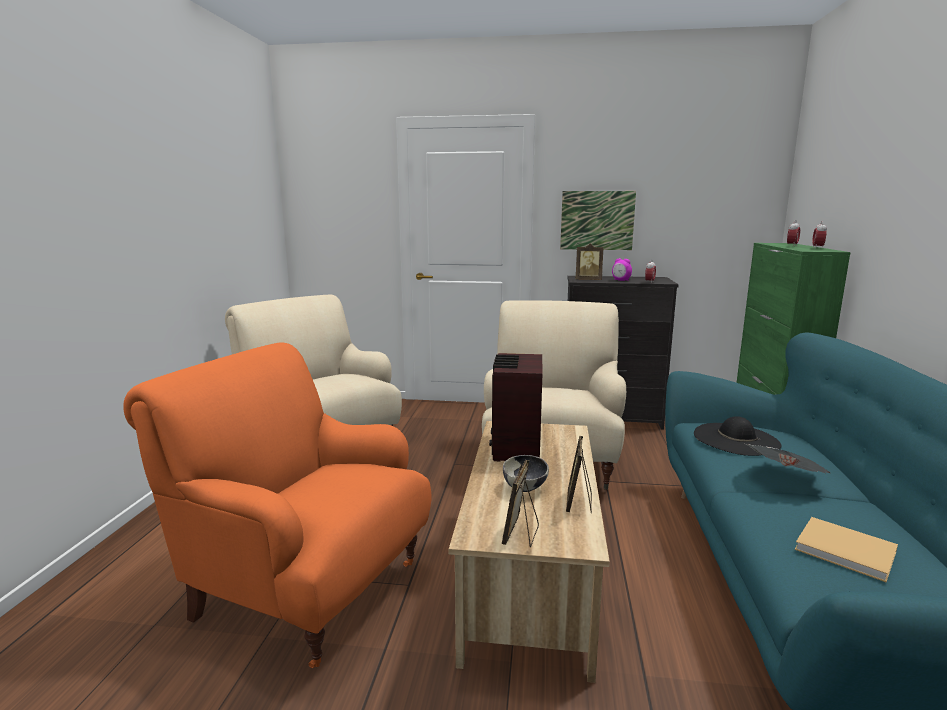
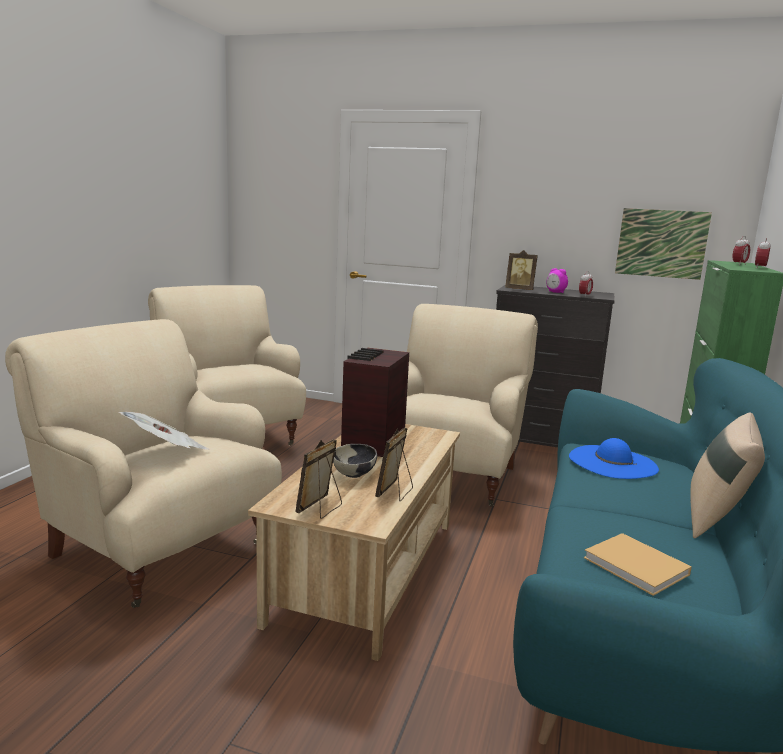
camera: 10 degrees right, 0 degrees up
(305, 589) = (157, 548): orange armchair -> beige armchair
(597, 220) = (541, 226): picture -> picture (661, 243)
(736, 439) = (612, 462): black hat -> blue hat
(785, 478) = (633, 501): newspaper -> newspaper (167, 451)
(862, 487) = (716, 520): none -> beige pillow

